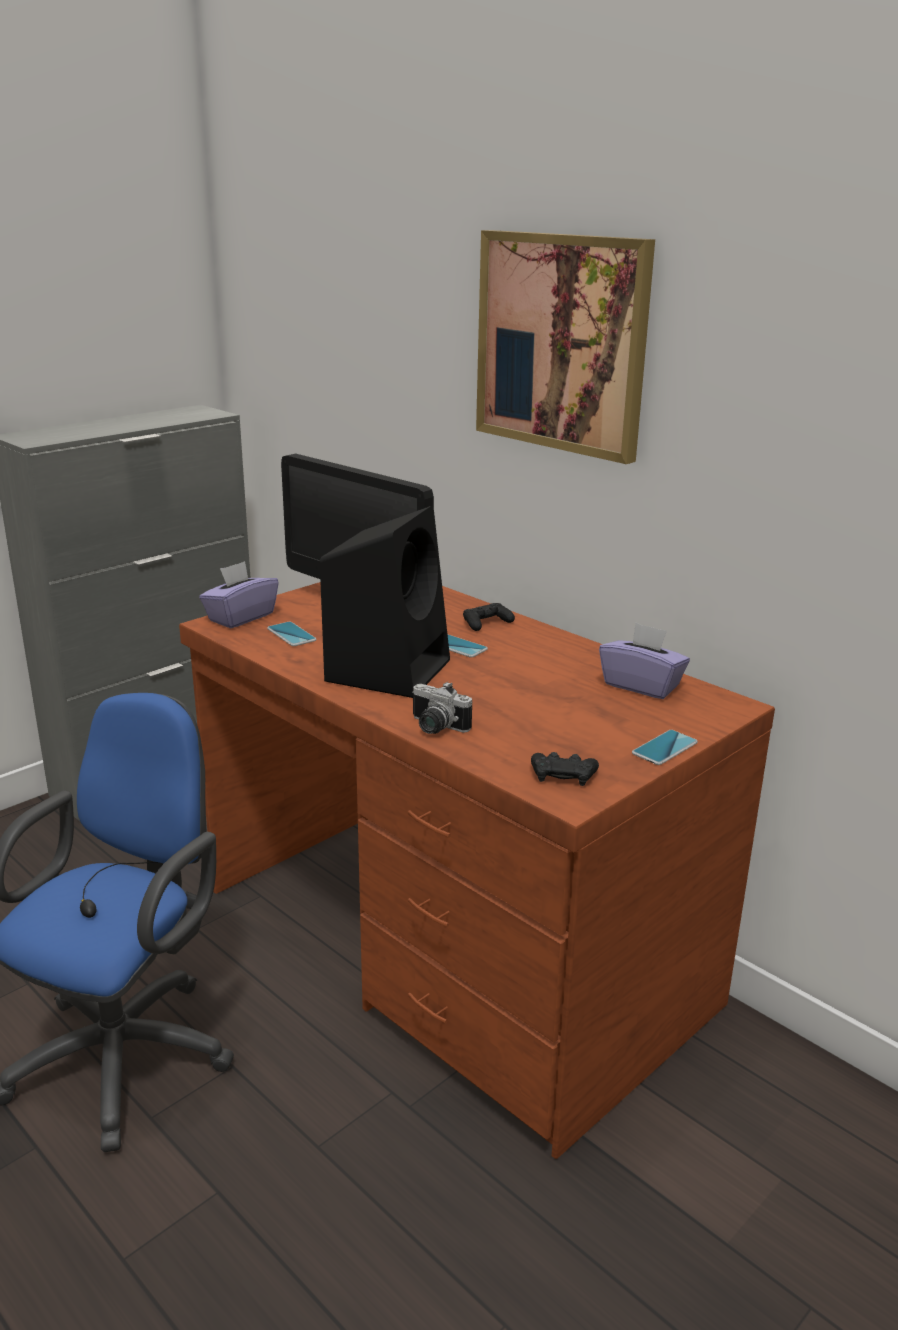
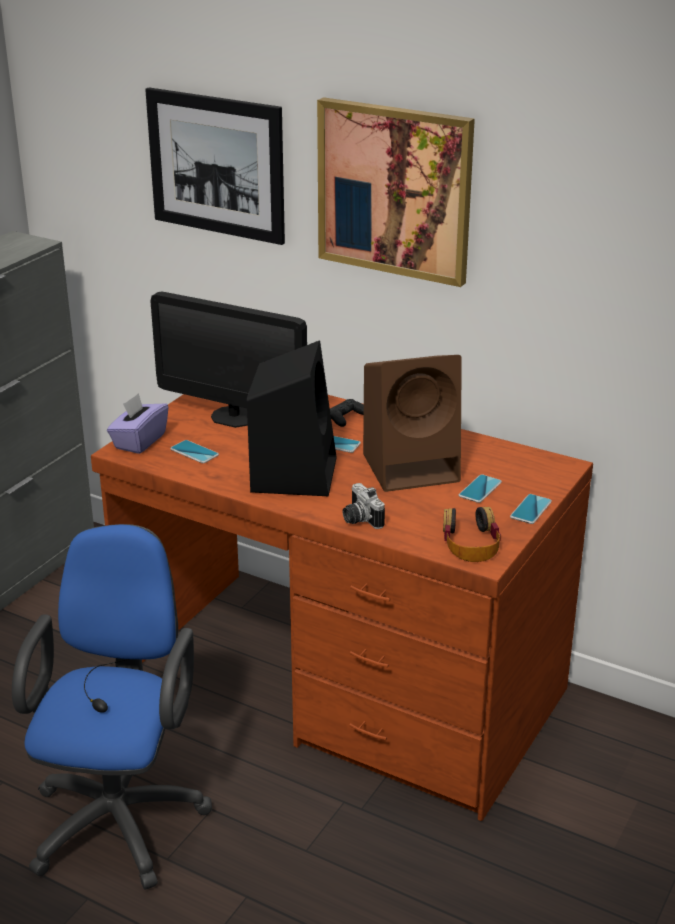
camera: 15 degrees left, 5 degrees up
(385, 324) = (216, 165): none -> picture
(435, 727) = (359, 519): camera -> camera turned 45 degrees clockwise
(537, 681) = (413, 467): none -> brown speaker
(563, 775) = (470, 543): black game controller -> headphones
(608, 716) = (480, 489): none -> phone
(641, 685) = (492, 458): purple tissue box -> none

